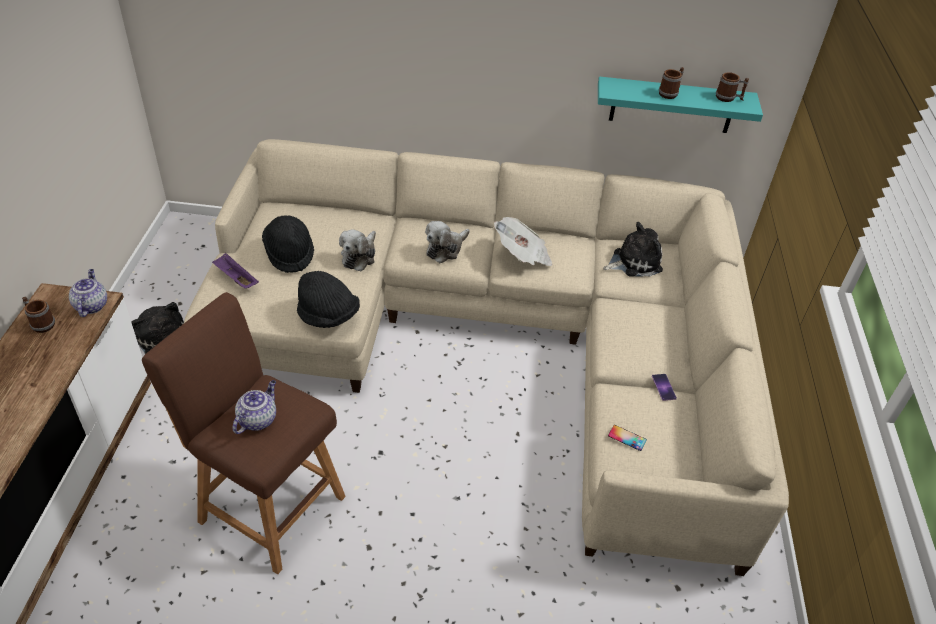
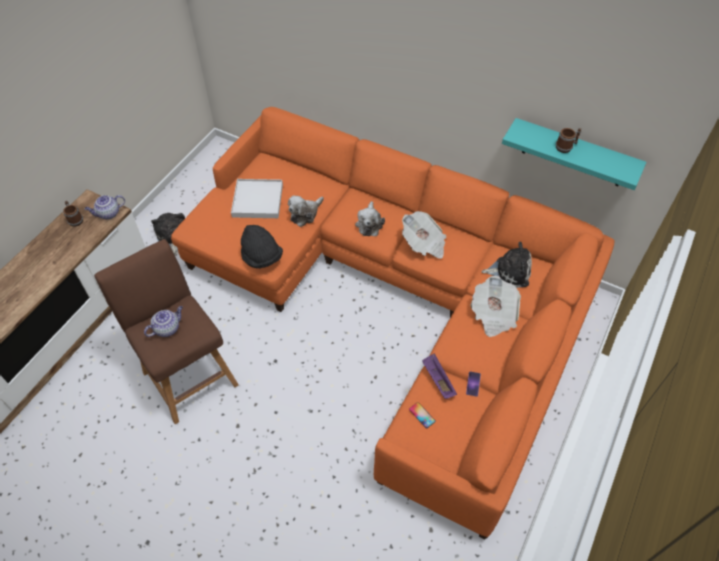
camera: 25 degrees right, 10 degrees up
(91, 305) = (108, 214): teapot -> teapot turned 135 degrees counterclockwise
(235, 279) = (214, 211): purple tray -> purple tray (437, 380)
(289, 254) = (257, 200): black hat -> white tray
(445, 249) = (369, 224): plush toy -> plush toy turned 60 degrees counterclockwise
(496, 340) = (396, 298): beige sofa -> orange sofa
(643, 309) = (493, 315): none -> newspaper
(728, 98) = (616, 162): mug -> none

